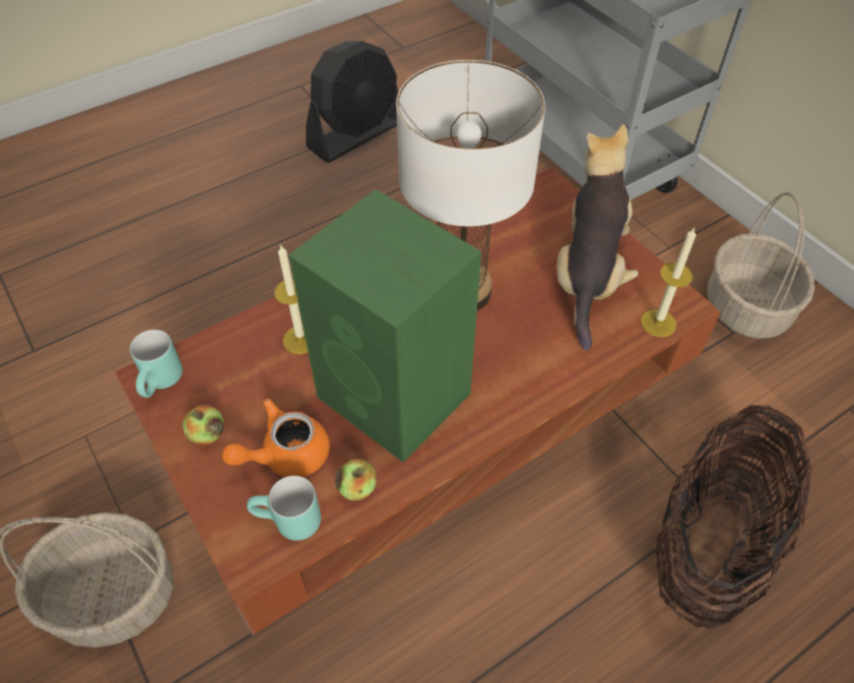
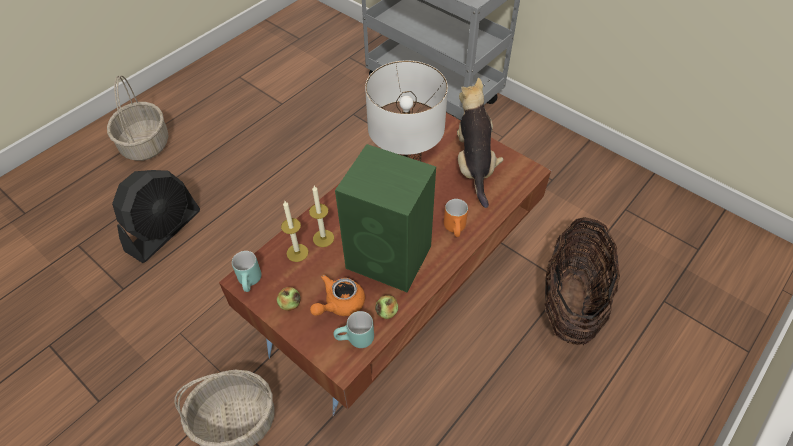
camera: 15 degrees left, 0 degrees up
(356, 135) = (288, 103): black fan -> black fan (164, 230)
(523, 375) = (456, 229): none -> orange mug
(658, 323) = (520, 184): candle -> candle (297, 252)
(745, 306) = (555, 163): basket -> basket (145, 144)

